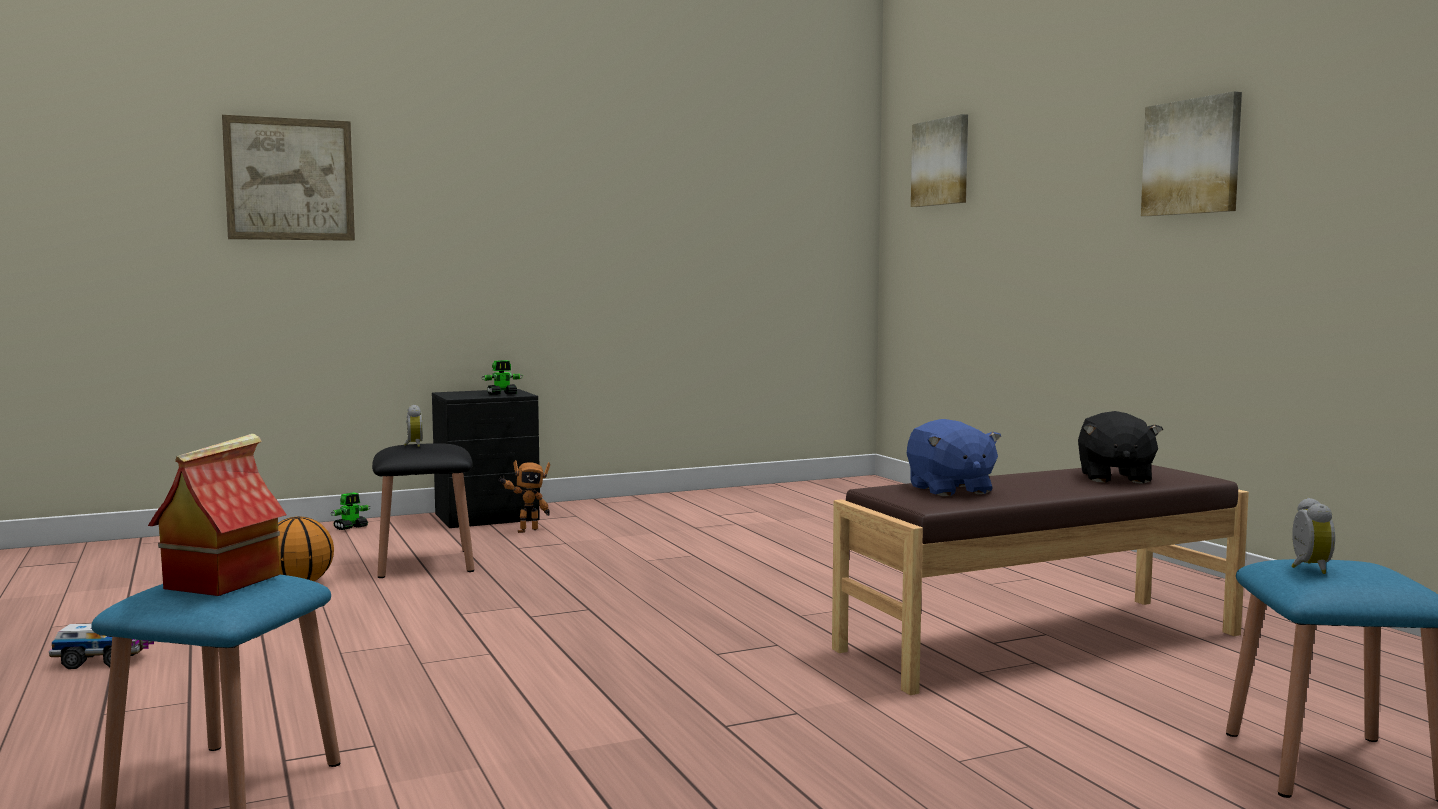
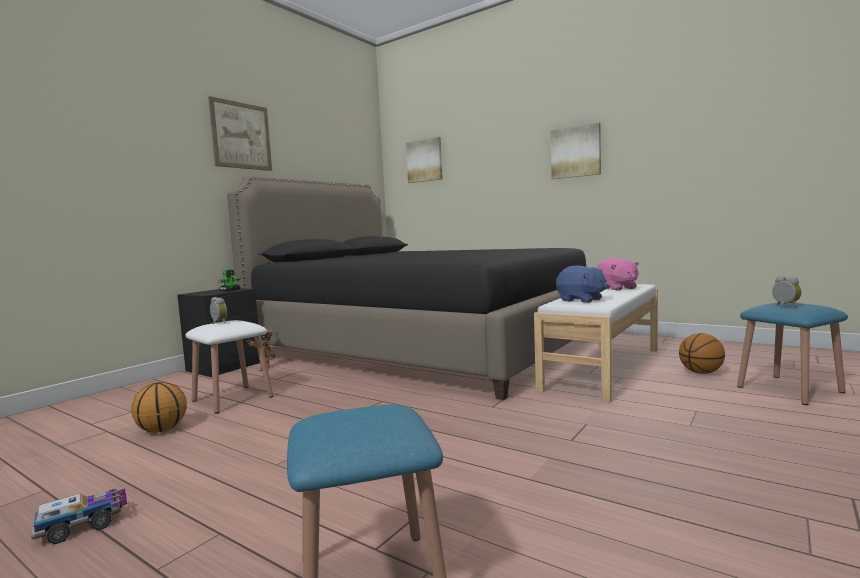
camera: 30 degrees left, 0 degrees up
(222, 581) = (365, 418): toy house -> none
(289, 179) = (64, 152): picture -> picture (241, 136)
(351, 527) = (138, 389): toy robot -> none
(425, 563) = (232, 398): black stool -> white stool
(807, 540) = (421, 347): none -> black bed
(1038, 641) = (602, 368): brown bench -> white bench
(1114, 478) = (616, 288): black plush toy -> pink plush toy
(1220, 693) = (701, 373): none -> basketball

